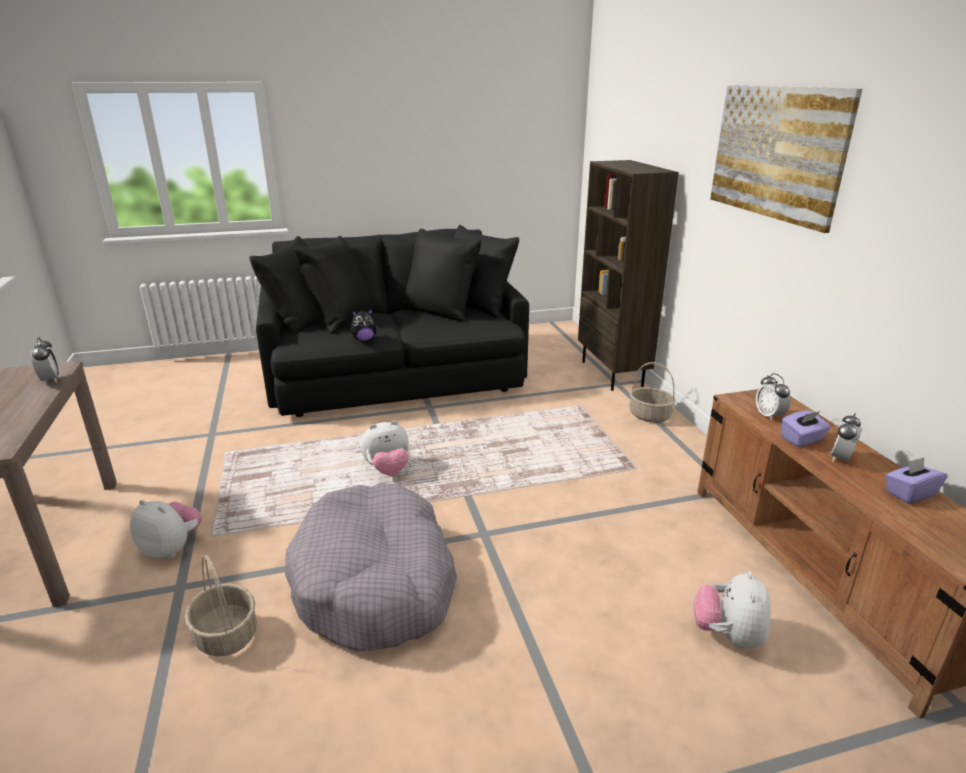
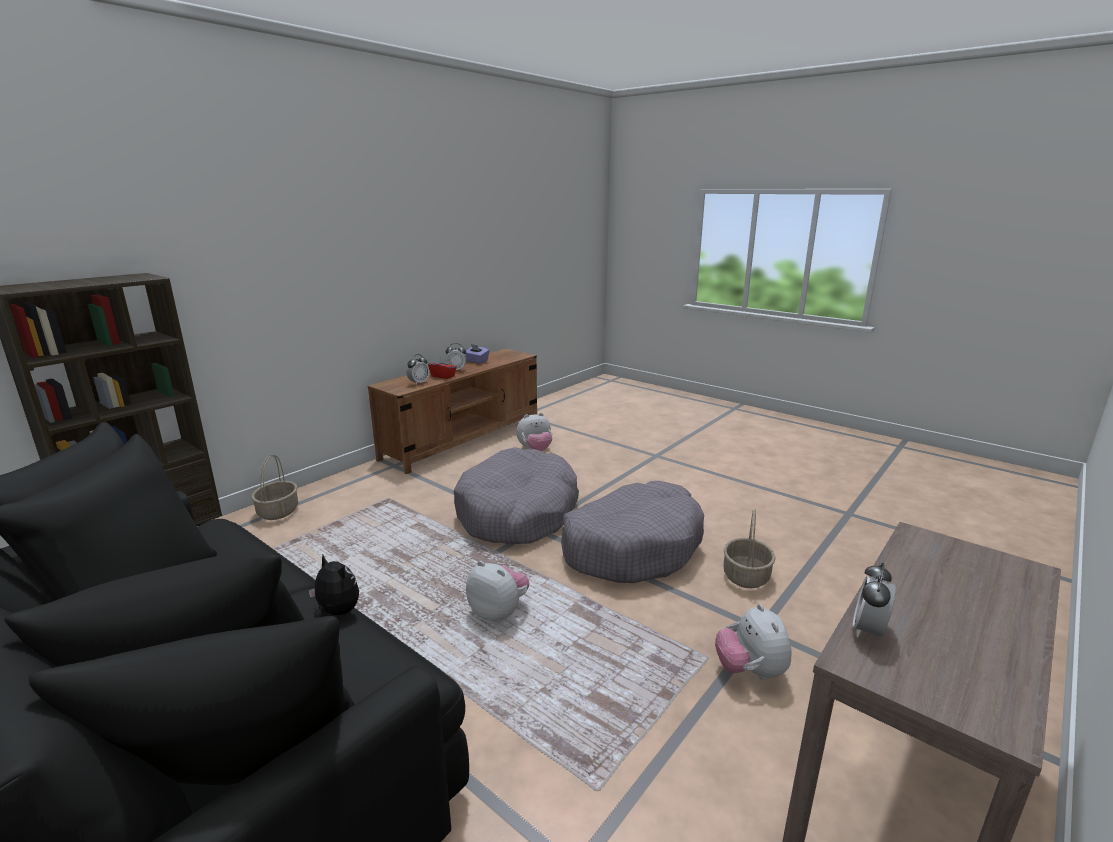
camera: 125 degrees left, 5 degrees down
(530, 535) = (517, 512): none -> grey dog bed
(776, 153) = (292, 226): picture -> none
(802, 439) = (443, 376): purple tissue box -> red tissue box

